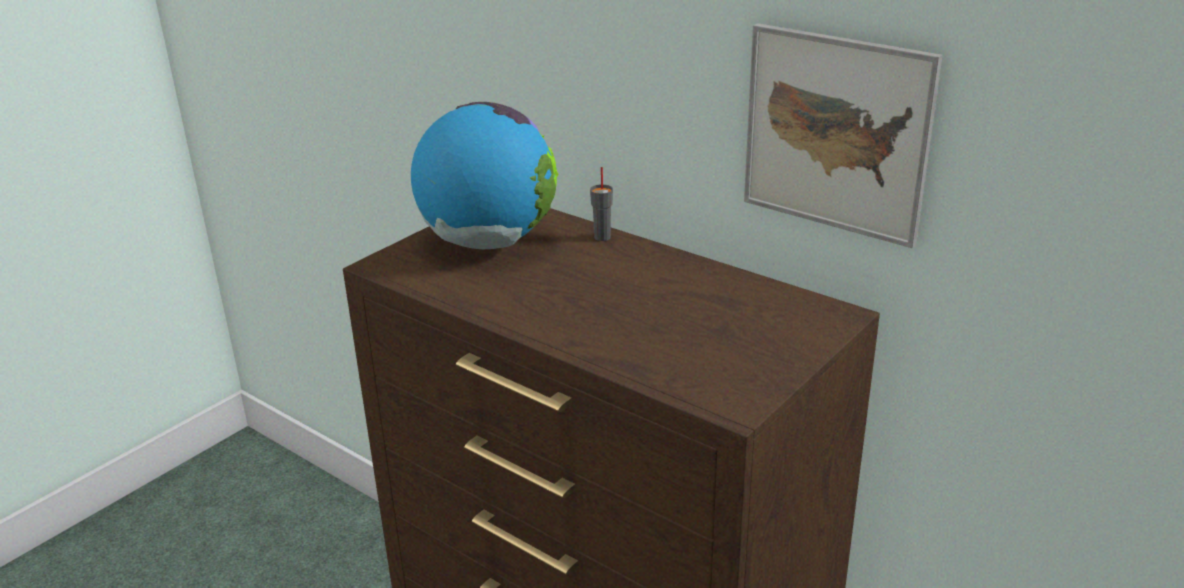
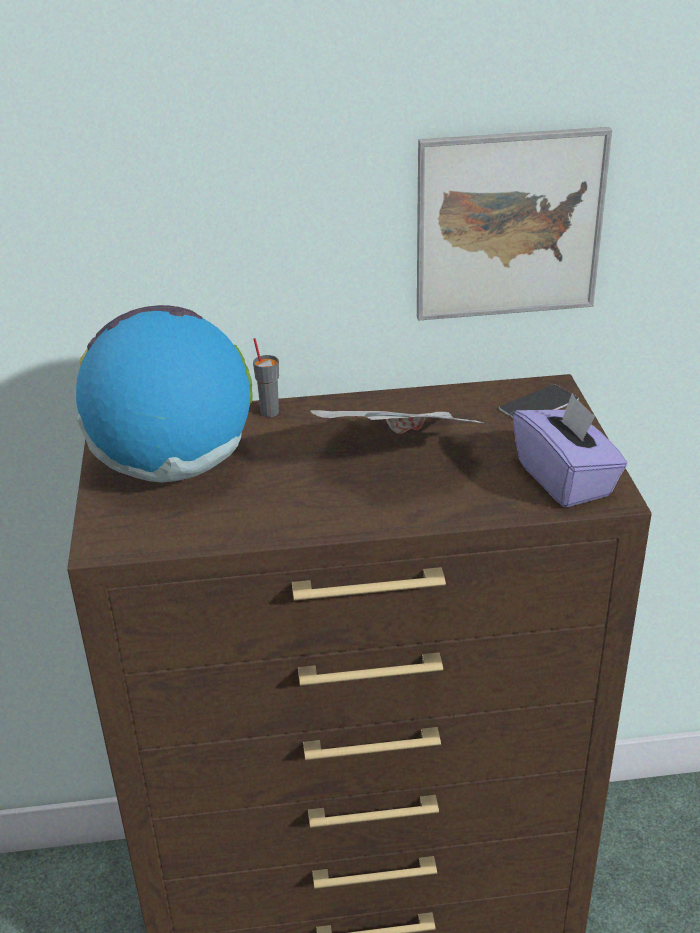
camera: 45 degrees left, 5 degrees up
(635, 304) = (402, 456): none -> newspaper
(722, 378) = (565, 479): none -> purple tissue box
(805, 320) = (538, 404): none -> phone

